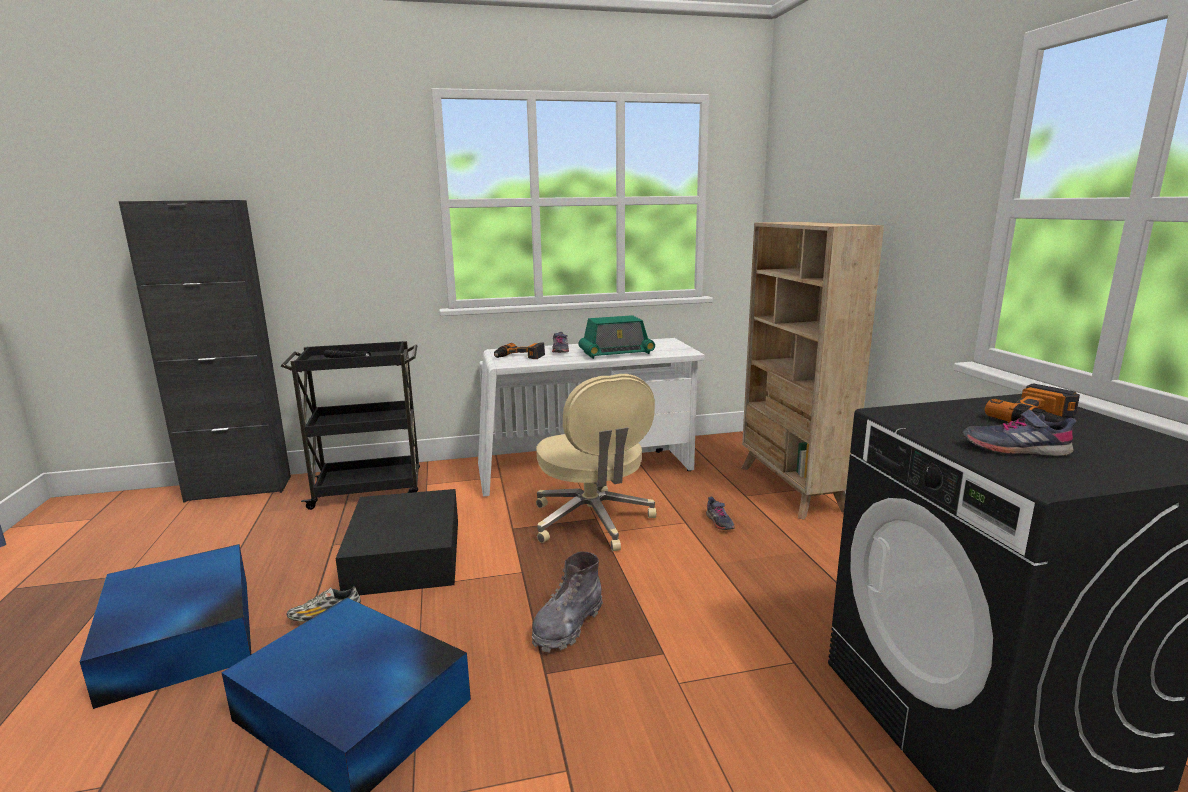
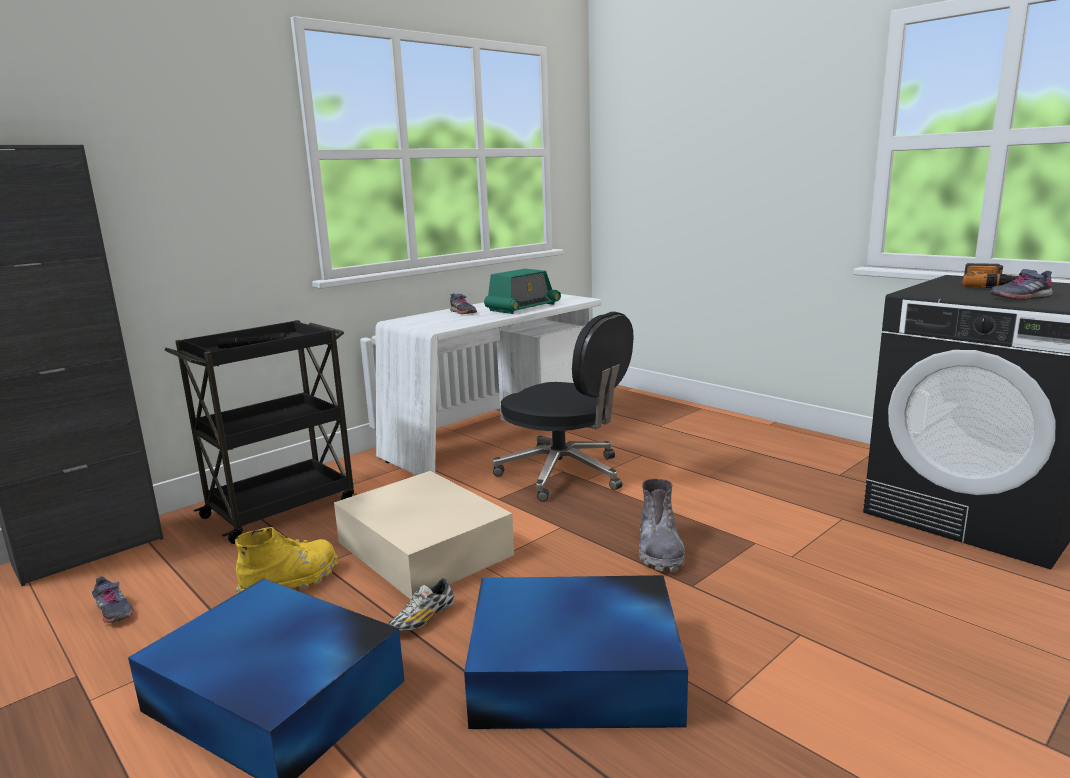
camera: 30 degrees left, 0 degrees up
(298, 552) = (291, 582): none -> yellow boot
(406, 554) = (423, 547): black storage box -> beige storage box
(519, 357) = (435, 322): power drill -> none
(593, 522) = (564, 474): beige office chair -> black office chair
(719, 522) = (667, 448): grey shoe -> grey shoe (113, 611)
(791, 489) = (686, 413): beige bookcase -> none

